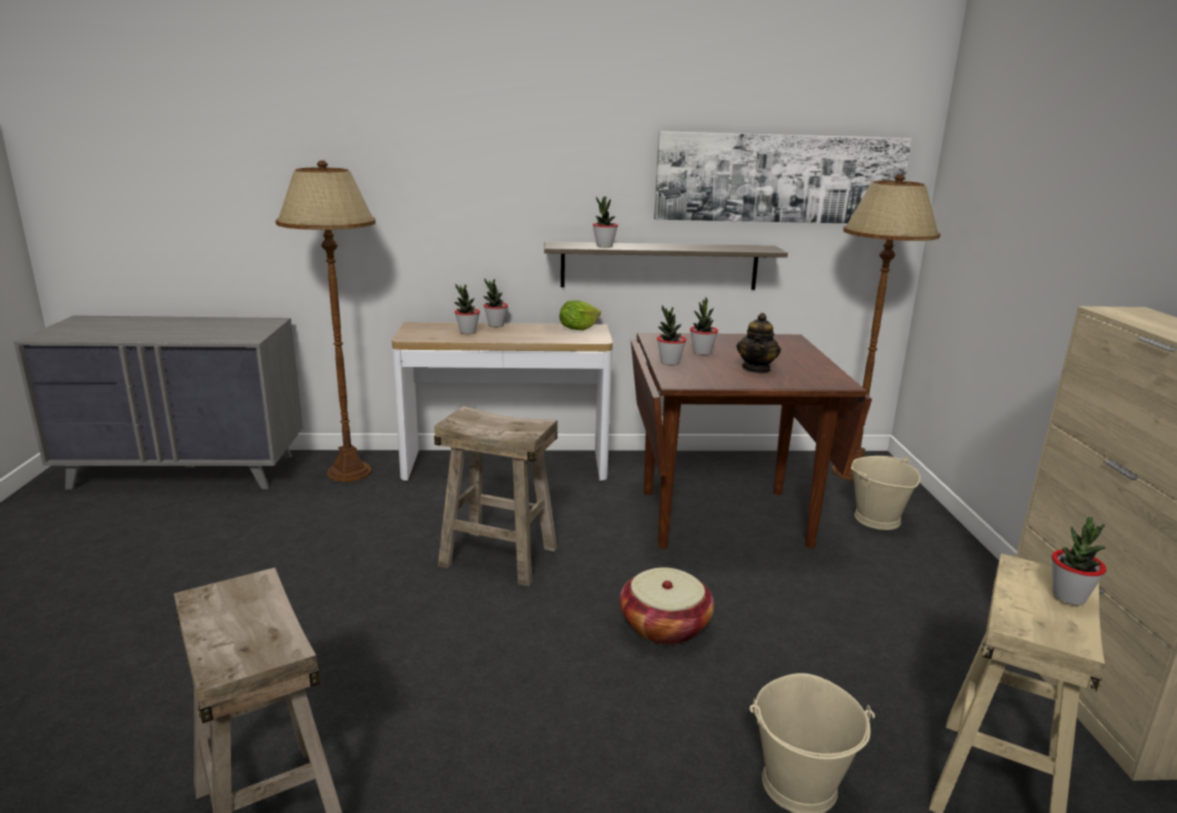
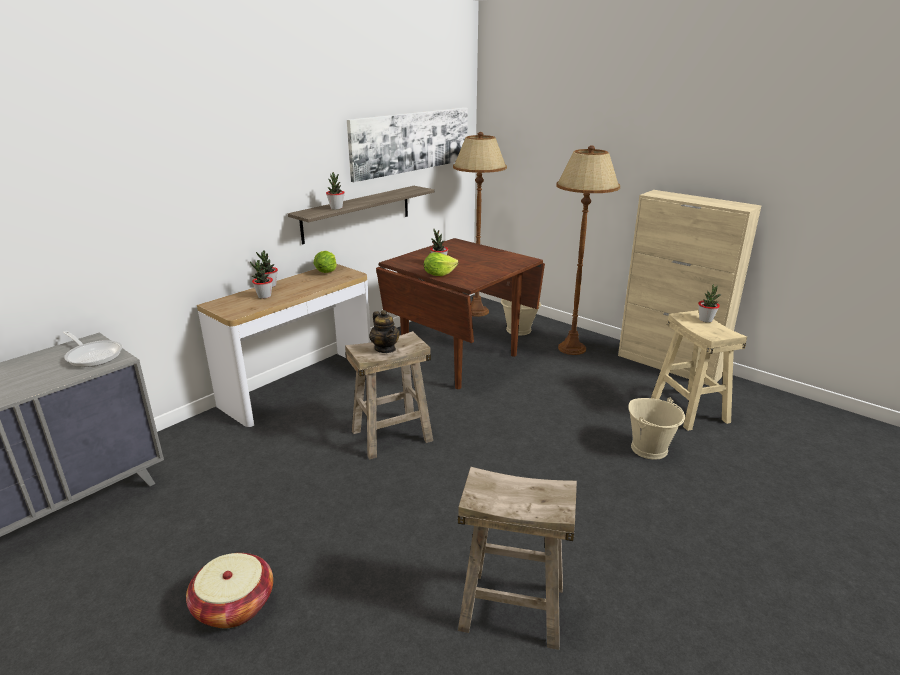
camera: 45 degrees left, 5 degrees up
(245, 331) = (93, 355): none -> frying pan
(349, 472) = (198, 442): brown floor lamp -> brown floor lamp (572, 348)
(665, 626) = (519, 422): basket -> basket (234, 605)
(669, 362) = (439, 274): potted plant -> lettuce
(756, 369) = (482, 264): teapot -> teapot (385, 349)

